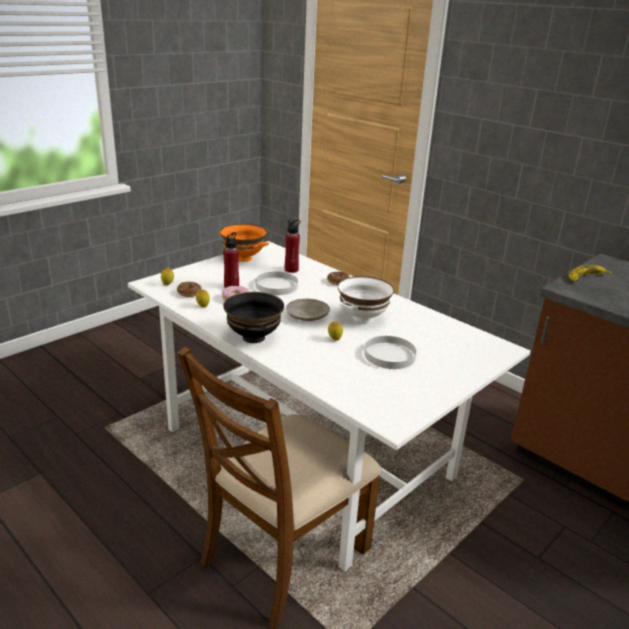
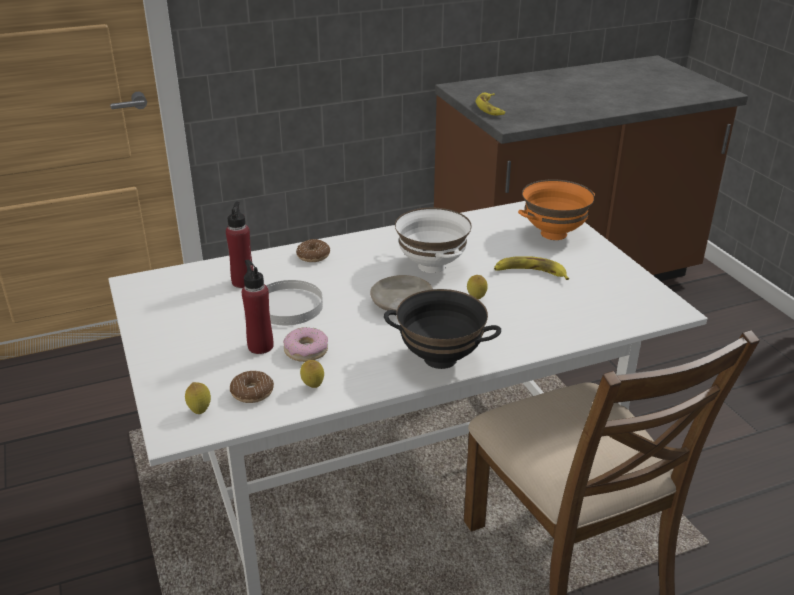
camera: 65 degrees left, 5 degrees up
(243, 258) = (160, 315): orange bowl -> orange bowl (554, 234)
(389, 355) = (530, 273): white plate -> banana

